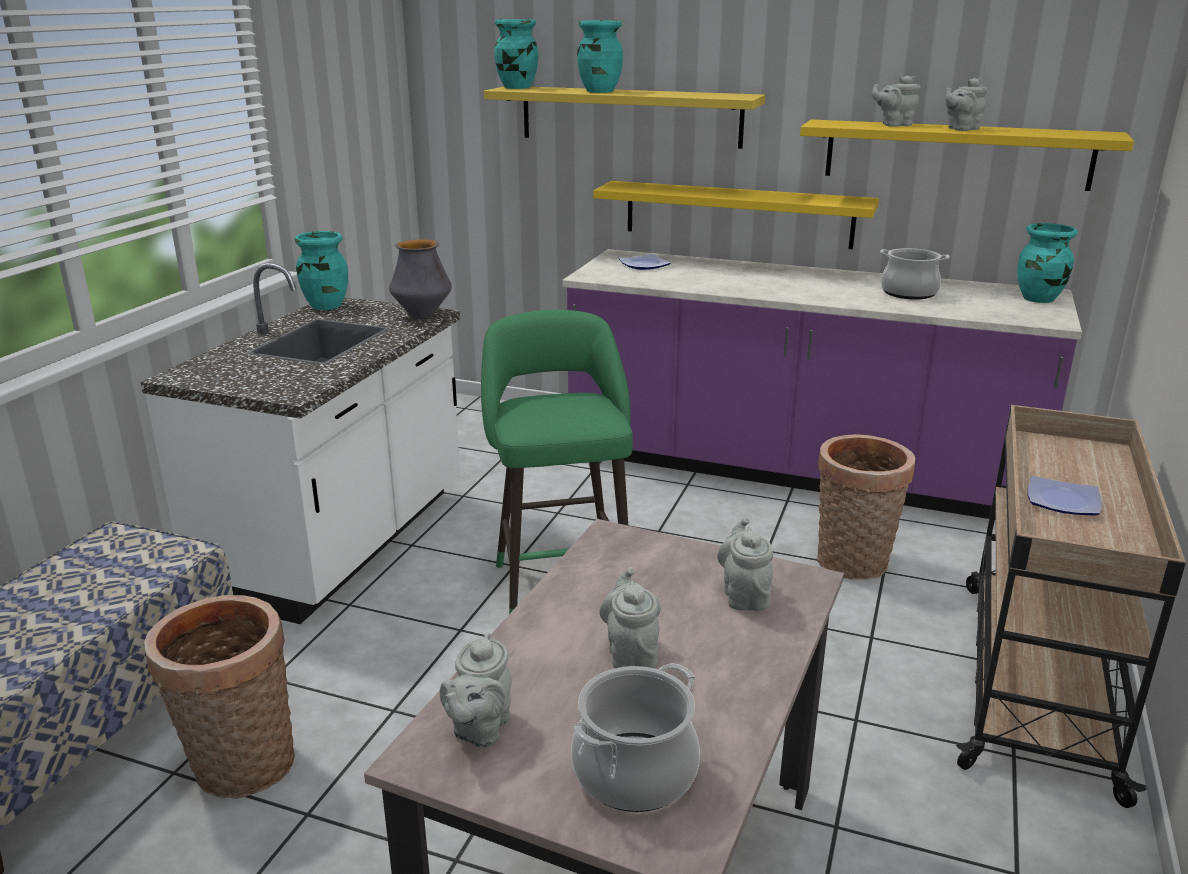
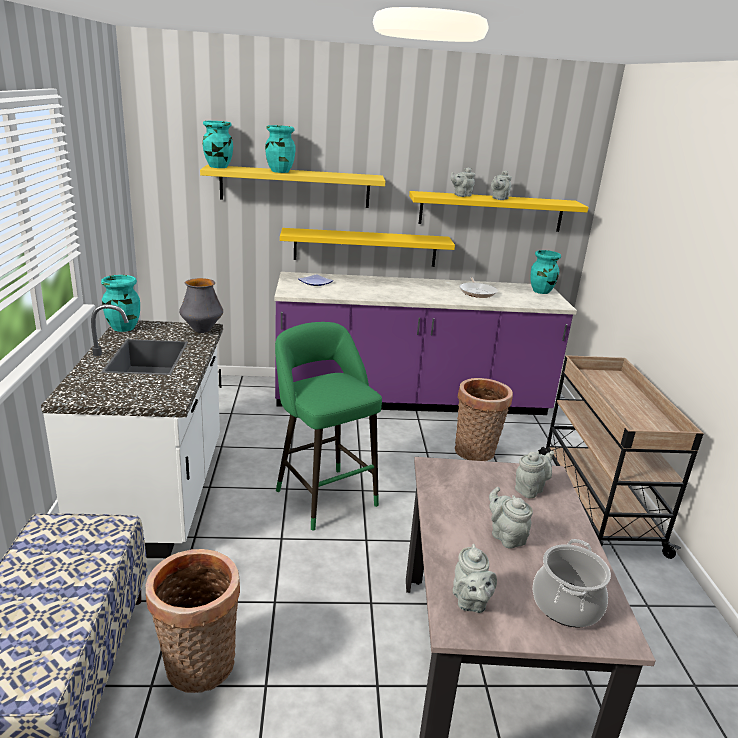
camera: 25 degrees left, 0 degrees up
(744, 595) = (530, 489): grey teapot -> grey teapot turned 75 degrees clockwise
(909, 293) = (477, 292): cooking pot -> frying pan
(1064, 502) = (620, 407): plate -> none

